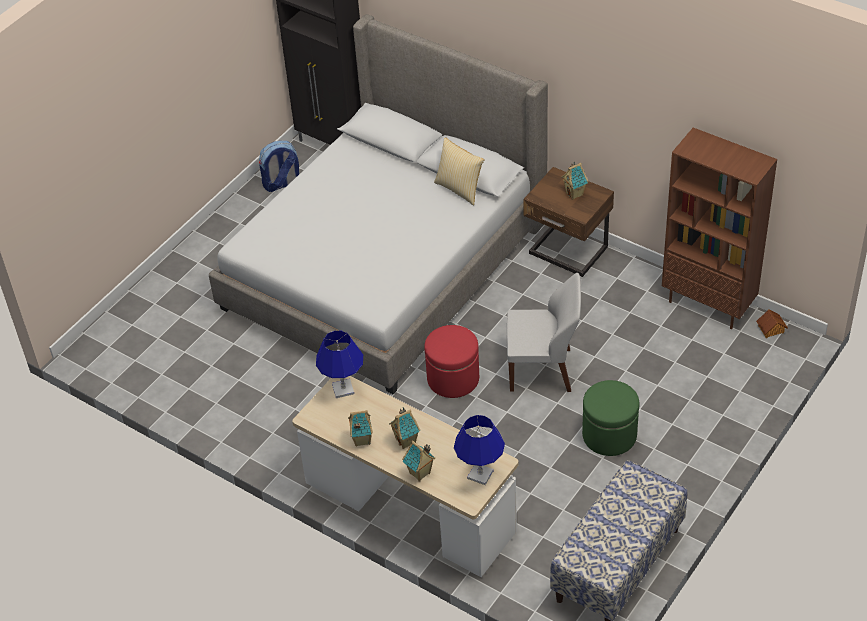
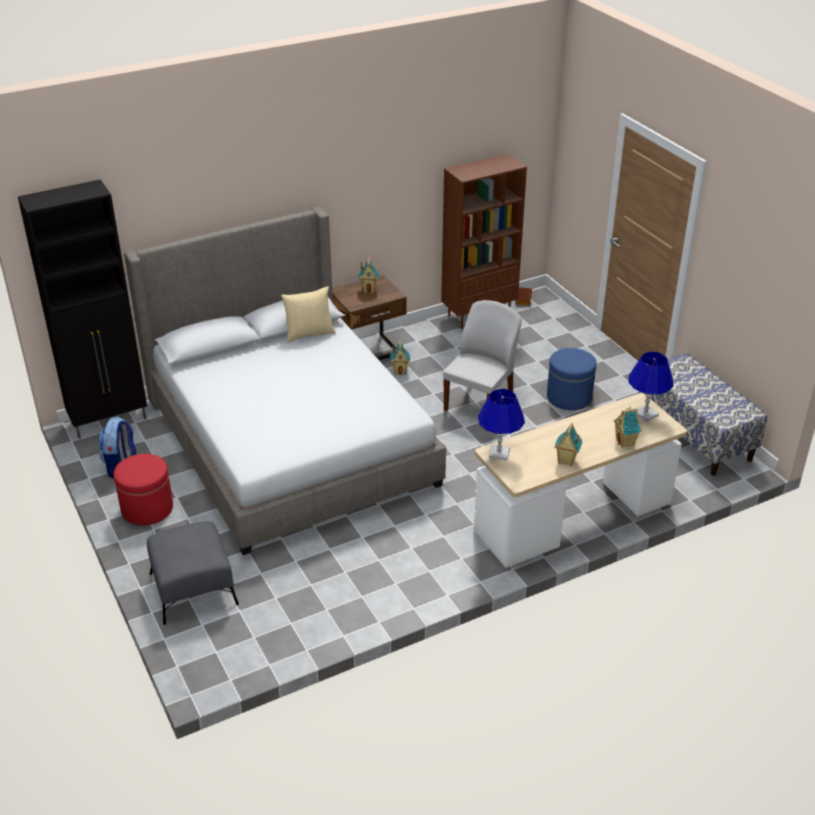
camera: 65 degrees left, 10 degrees down
(167, 300) = (193, 588): none -> grey ottoman
(406, 441) = (584, 438): toy house -> toy house (400, 371)
(453, 378) = (451, 449): red ottoman -> red ottoman (147, 508)
(609, 435) = (569, 397): green ottoman -> blue ottoman

